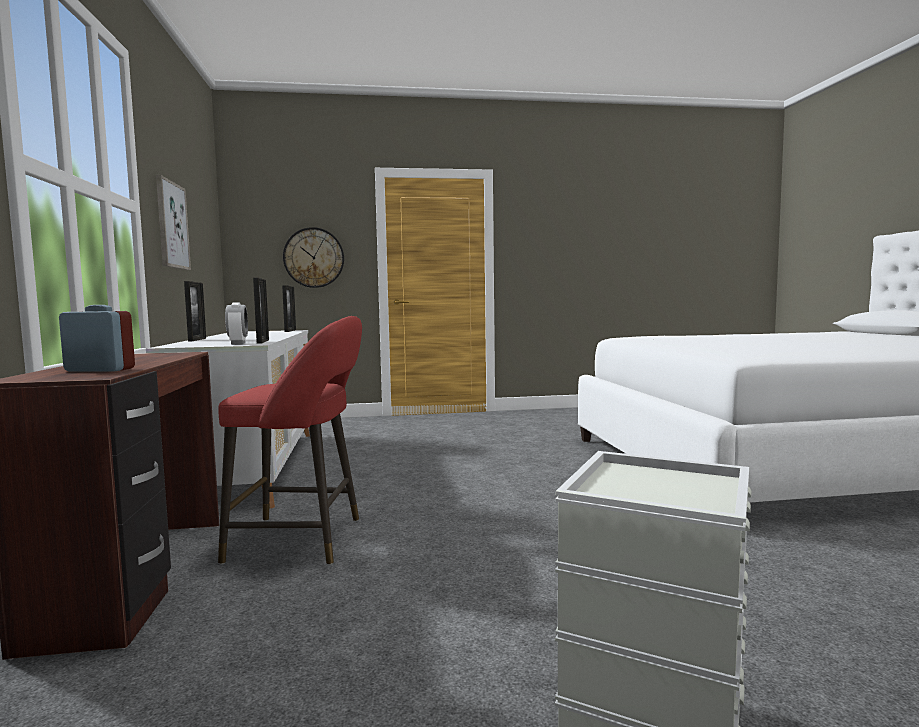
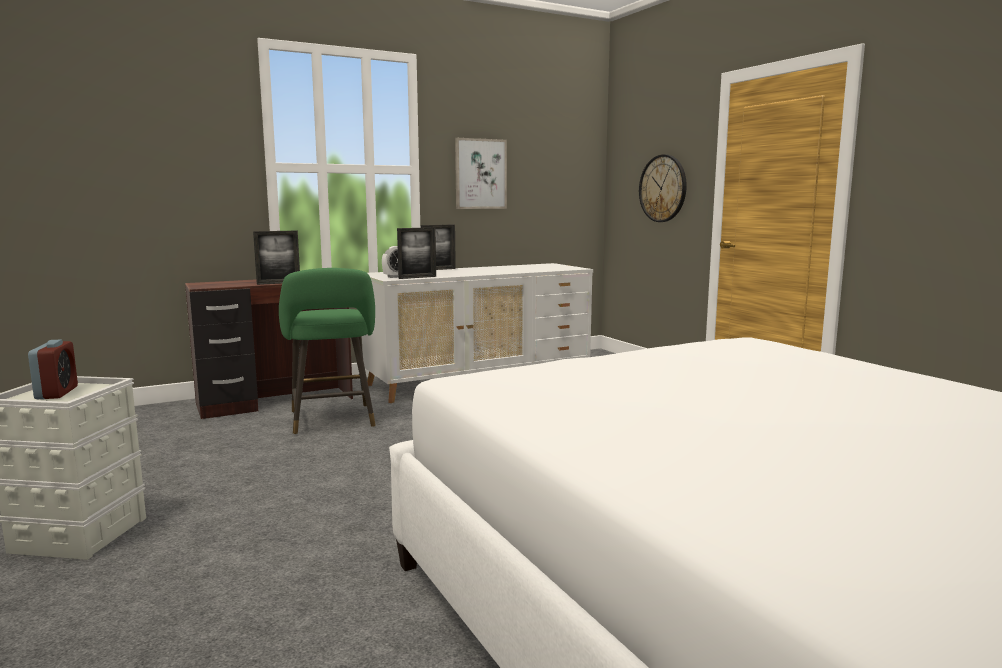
camera: 70 degrees right, 5 degrees up
(100, 370) = (231, 284): alarm clock -> alarm clock (56, 393)
(290, 331) = (567, 268): picture frame -> picture frame (278, 283)
(303, 540) = (332, 421): red stool -> green stool

